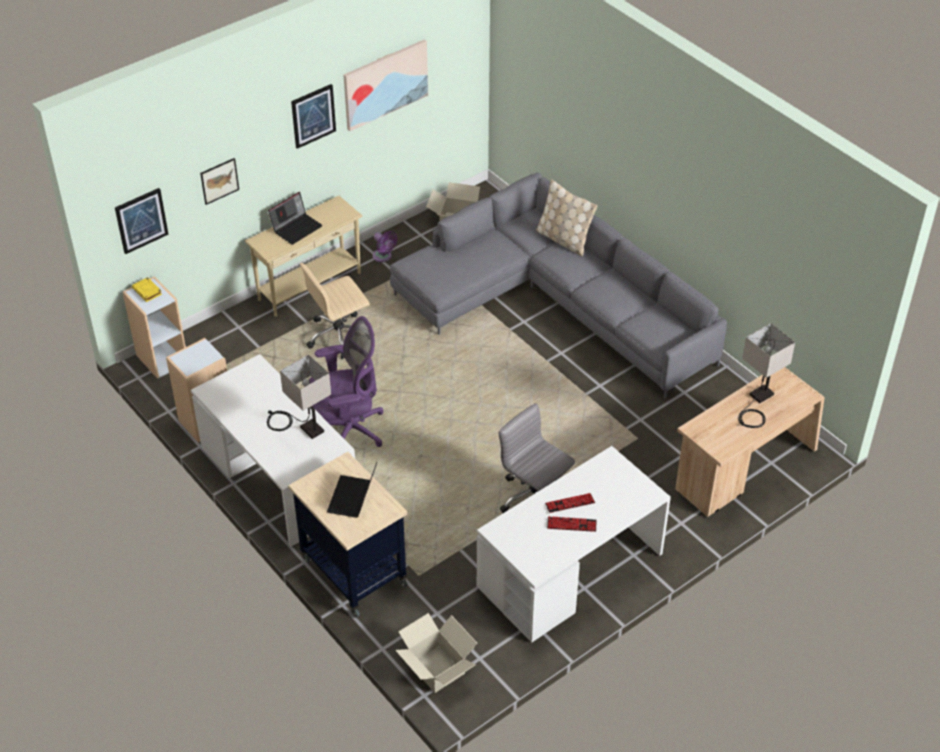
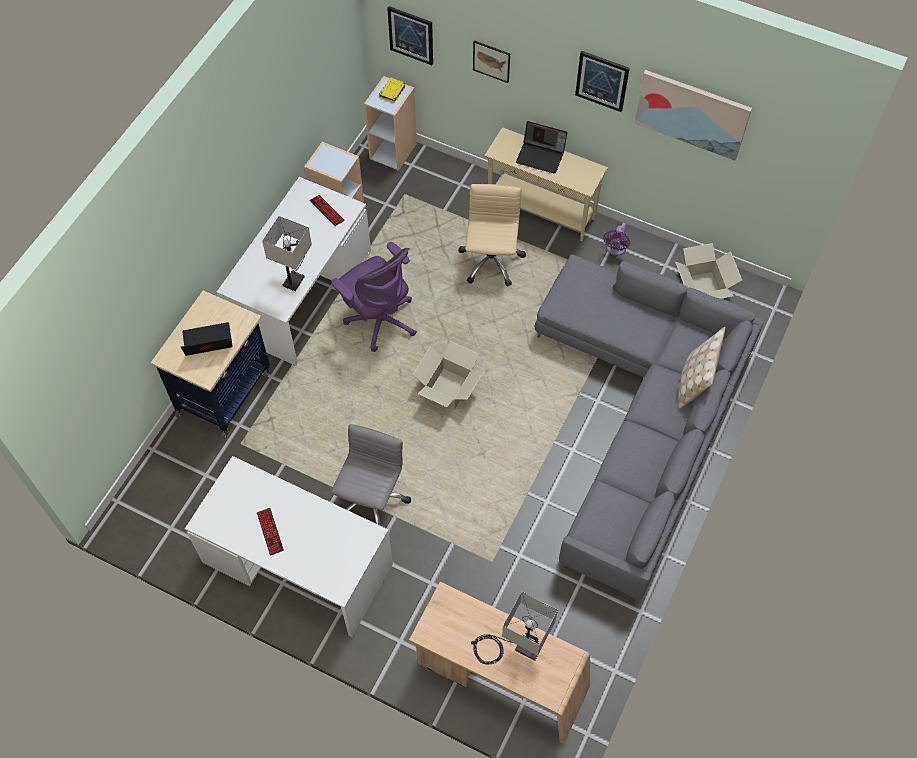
camera: 65 degrees right, 15 degrees up
(338, 336) = (491, 261): beige office chair -> beige office chair turned 60 degrees clockwise
(436, 669) = (147, 499): cardboard box -> cardboard box (448, 389)
(570, 503) = (296, 520): keyboard -> keyboard (327, 211)

